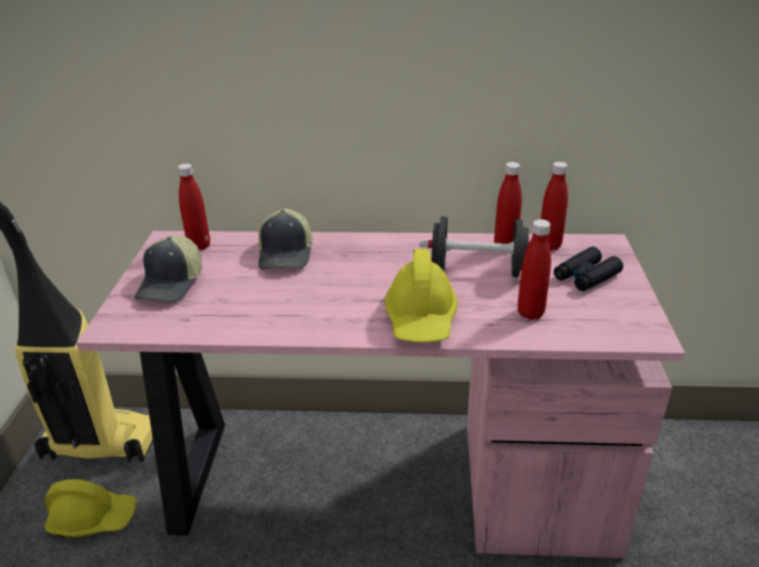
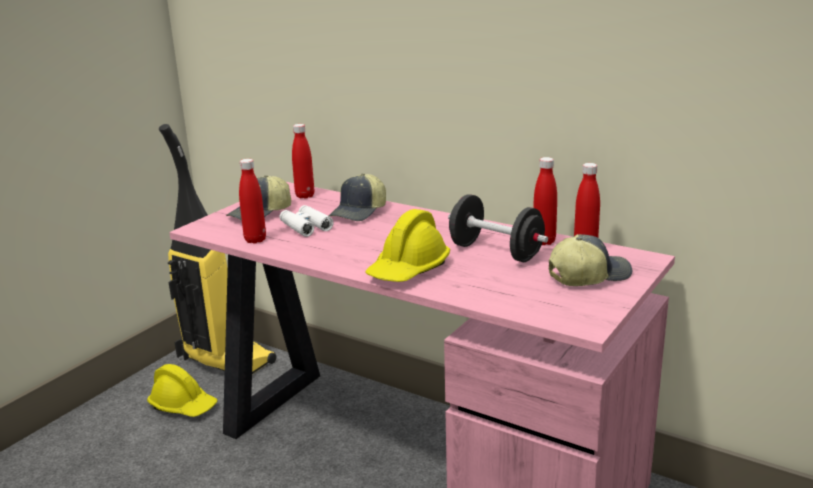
camera: 30 degrees right, 10 degrees down
(247, 289) = (306, 227): none -> white binoculars
(530, 313) = (501, 287): red bottle -> red bottle (255, 240)
(586, 276) = (588, 276): black binoculars -> cap

